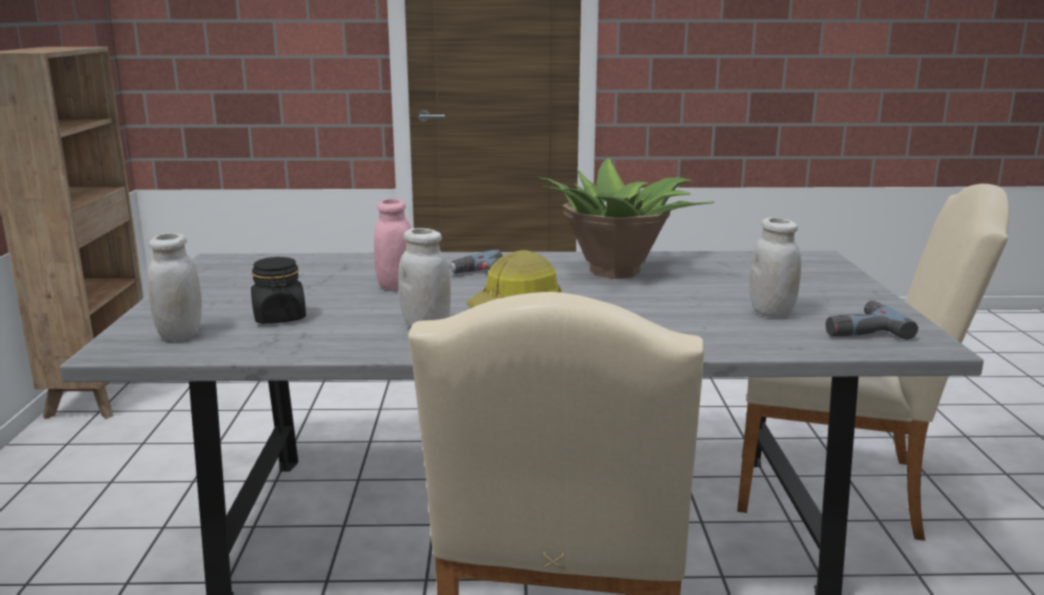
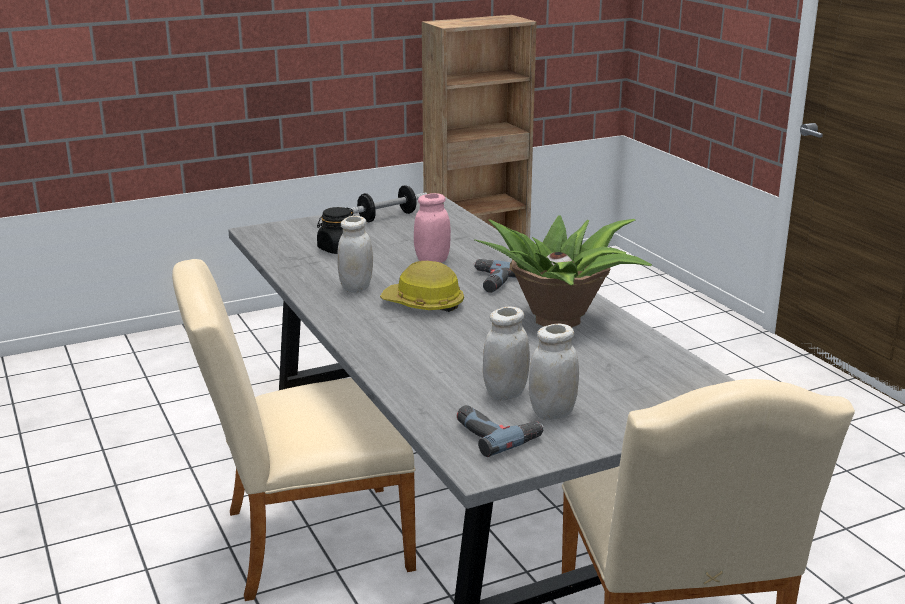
camera: 65 degrees right, 5 degrees up
(180, 335) = (289, 236): white jar -> white jar (552, 413)
(215, 282) = (387, 217): none -> dumbbell

